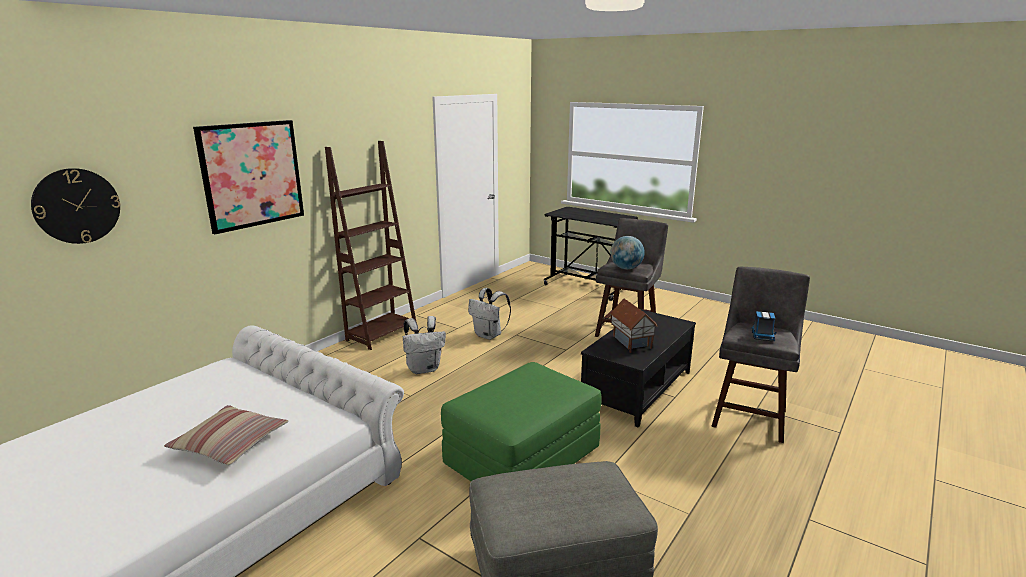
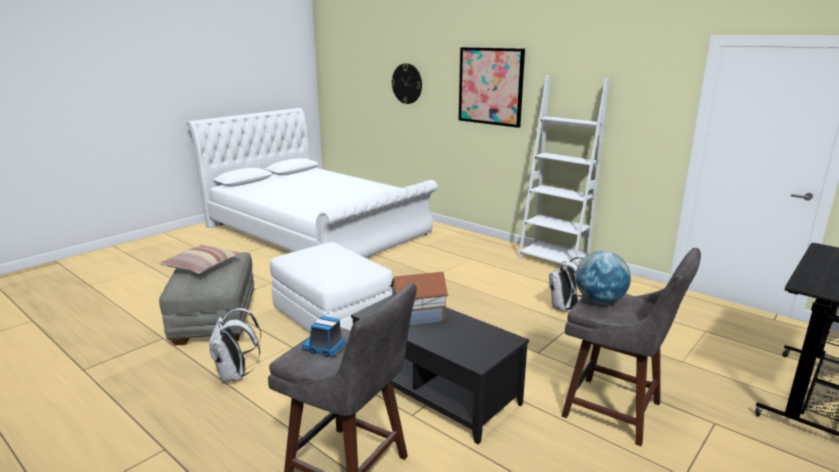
camera: 95 degrees right, 0 degrees up
(230, 443) = (309, 199): pillow -> pillow (202, 266)
(382, 334) = (553, 261): brown bookcase -> white bookcase
(424, 369) = (483, 279): white backpack -> white backpack (235, 375)
(522, 457) = (333, 315): green ottoman -> white ottoman

